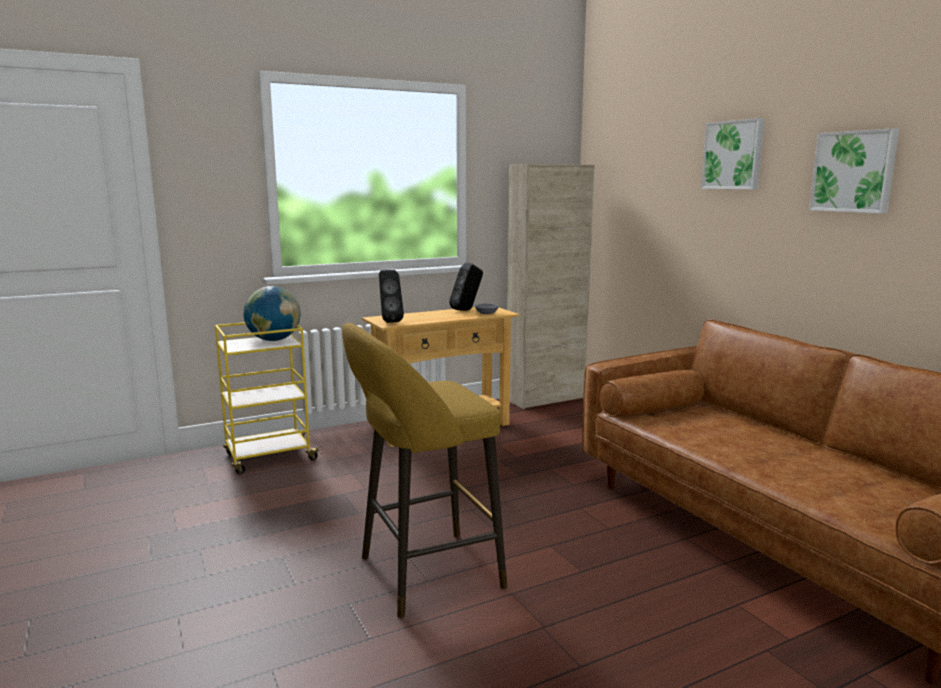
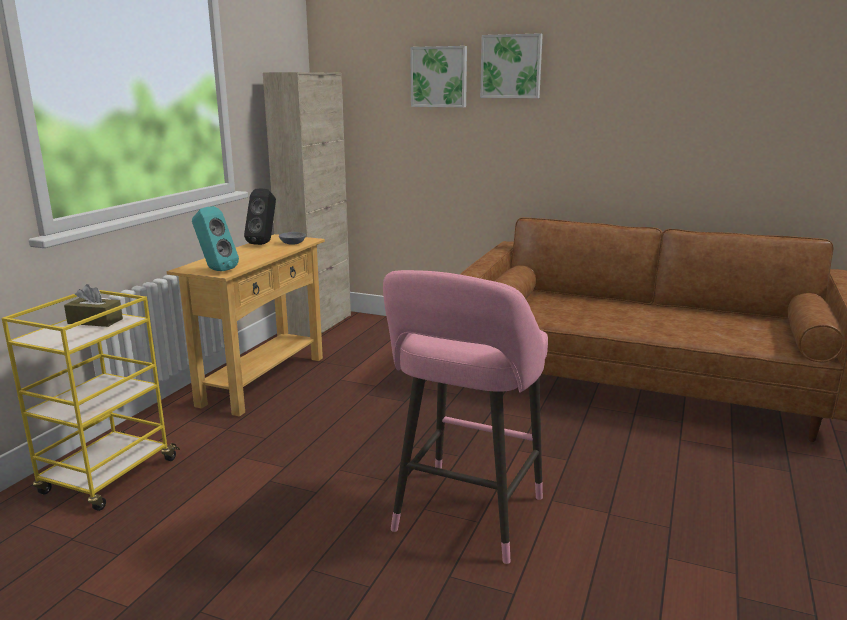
camera: 40 degrees left, 5 degrees up
(274, 340) = (95, 321): globe -> brown tissue box
(389, 321) = (215, 270): black speaker -> turquoise speaker
(422, 574) = (465, 519): yellow stool -> pink stool
(854, 172) = (631, 83): picture -> picture (439, 77)

